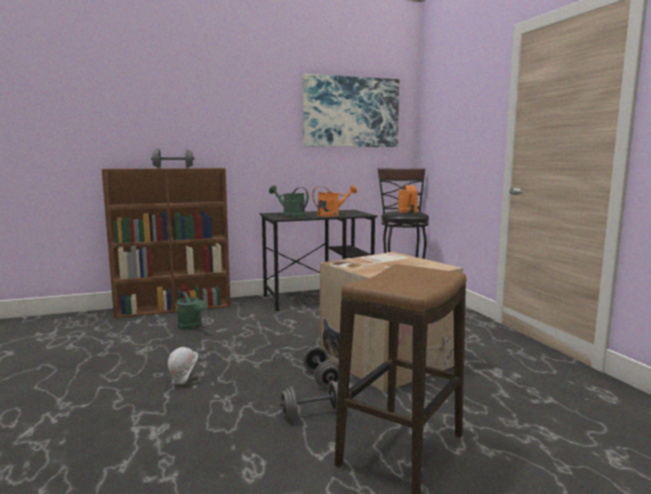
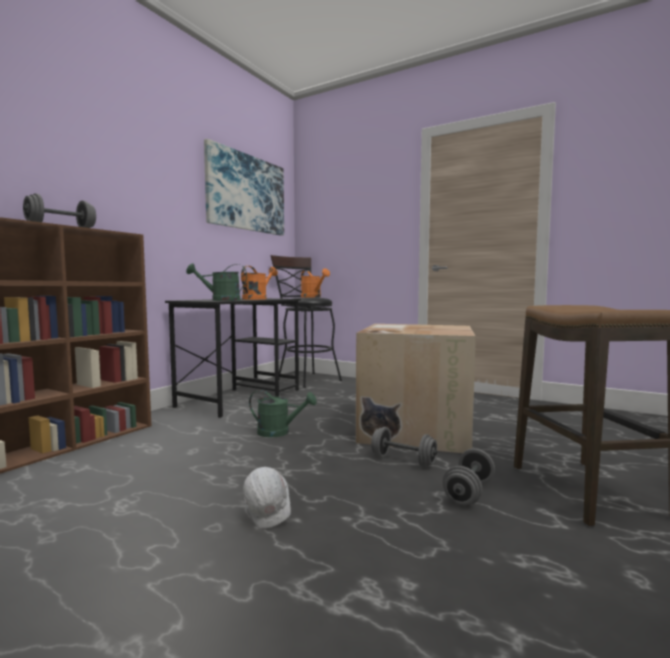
camera: 40 degrees left, 5 degrees down
(192, 327) = (142, 458): green watering can -> green watering can (279, 432)

